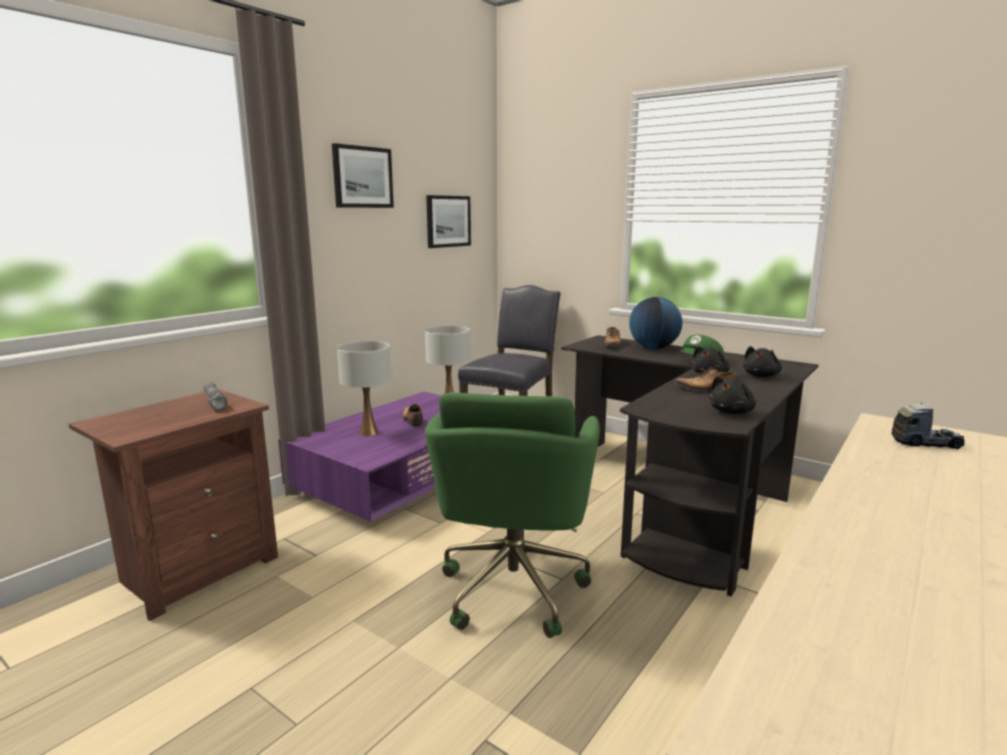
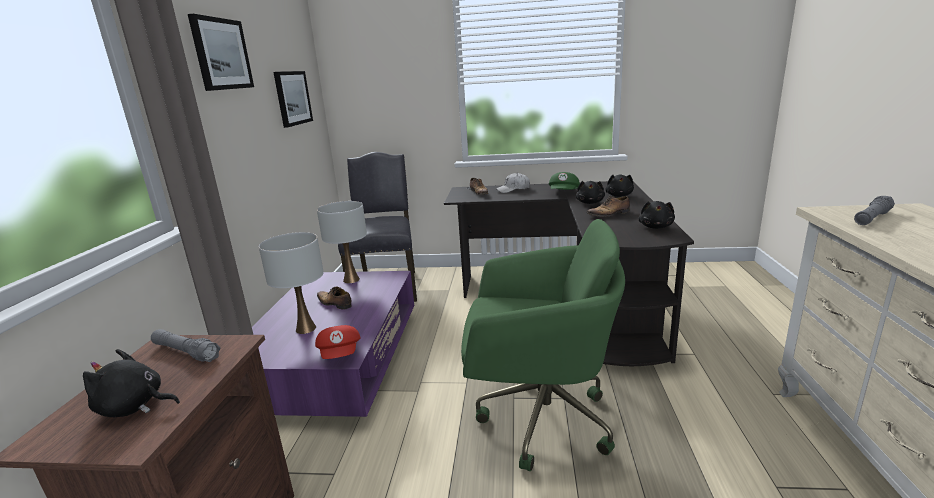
camera: 30 degrees left, 5 degrees up
(151, 421) = (134, 407): none -> black plush toy
(368, 457) = (340, 354): none -> red cap
(513, 587) = (539, 421): green office chair -> green office chair turned 60 degrees counterclockwise
(653, 348) = (513, 189): globe -> white cap
(925, 443) = (872, 218): toy truck -> grey flashlight

